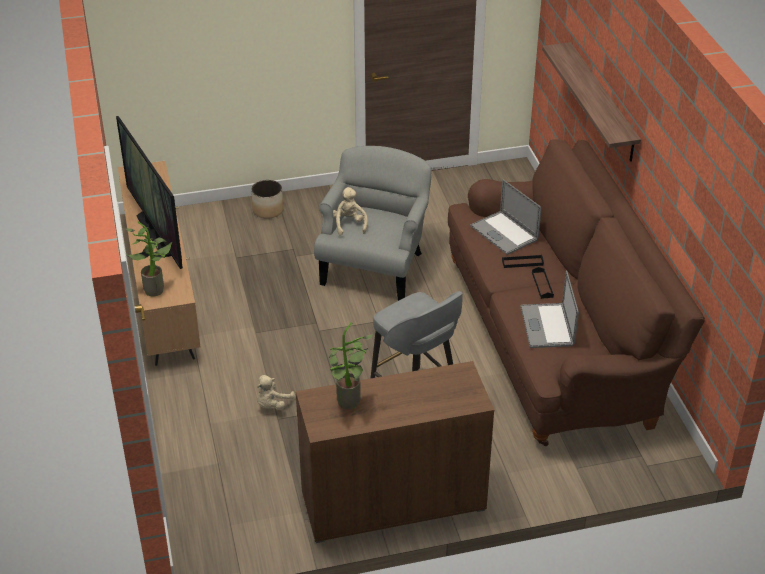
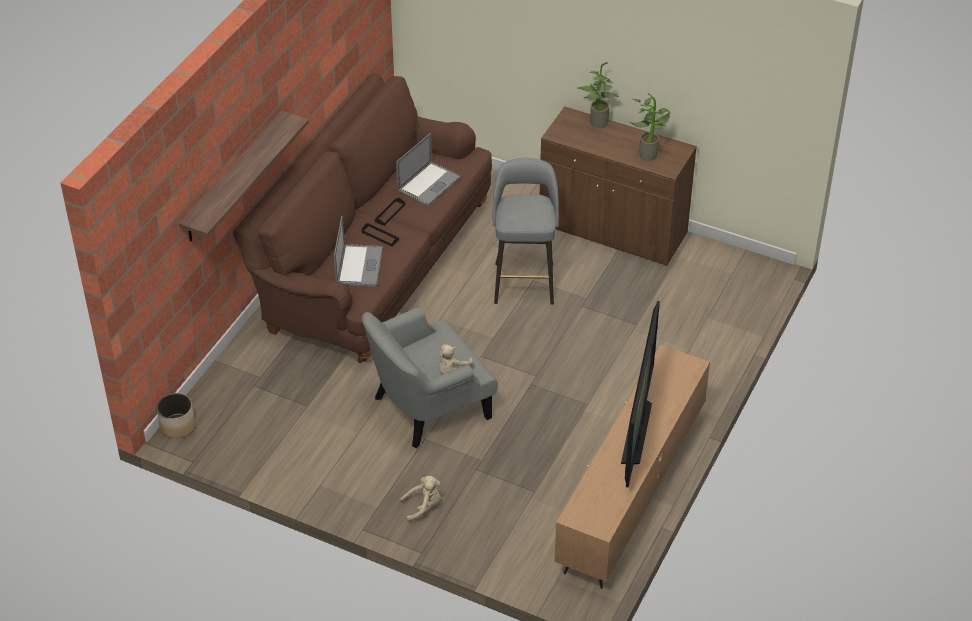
camera: 140 degrees left, 5 degrees up
(155, 288) = (682, 375): potted plant -> potted plant (596, 124)
(268, 210) = (453, 530): planter -> planter (177, 426)
(272, 404) = (630, 337): beige plush toy -> beige plush toy (423, 506)

